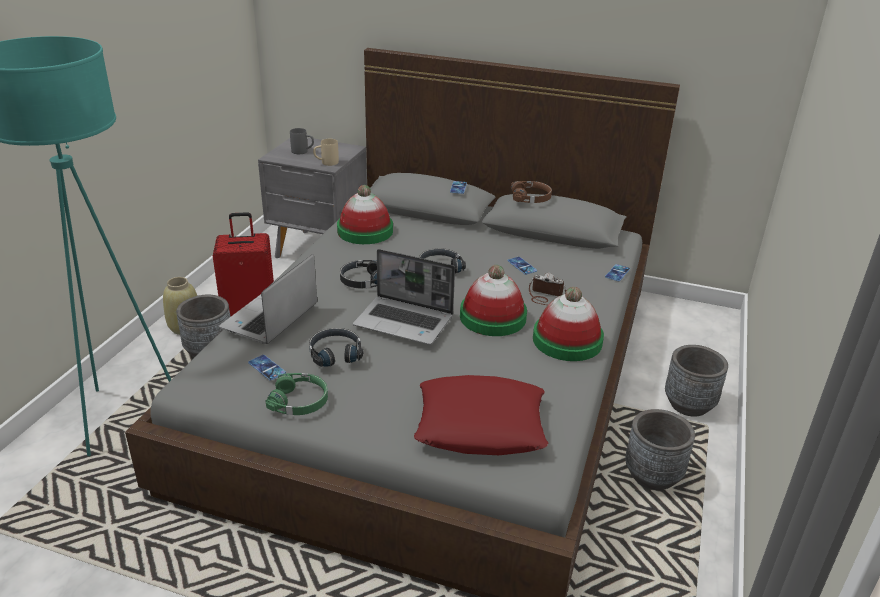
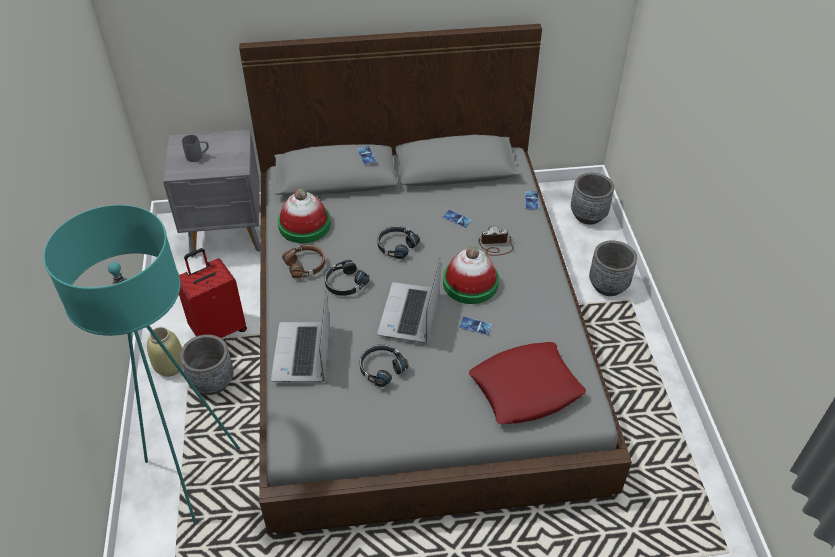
camera: 25 degrees left, 15 degrees up
(267, 368) = (340, 404): phone -> phone (475, 326)
(300, 401) = (387, 423): green headphones -> none
(326, 163) = (232, 165): beige mug -> none
(405, 322) = (410, 314): laptop -> laptop turned 105 degrees clockwise
(531, 198) = (433, 148): brown headphones -> brown headphones (306, 265)
(567, 340) = (536, 285): hat -> none
(652, 476) = (615, 358): grey planter -> grey planter (588, 215)

